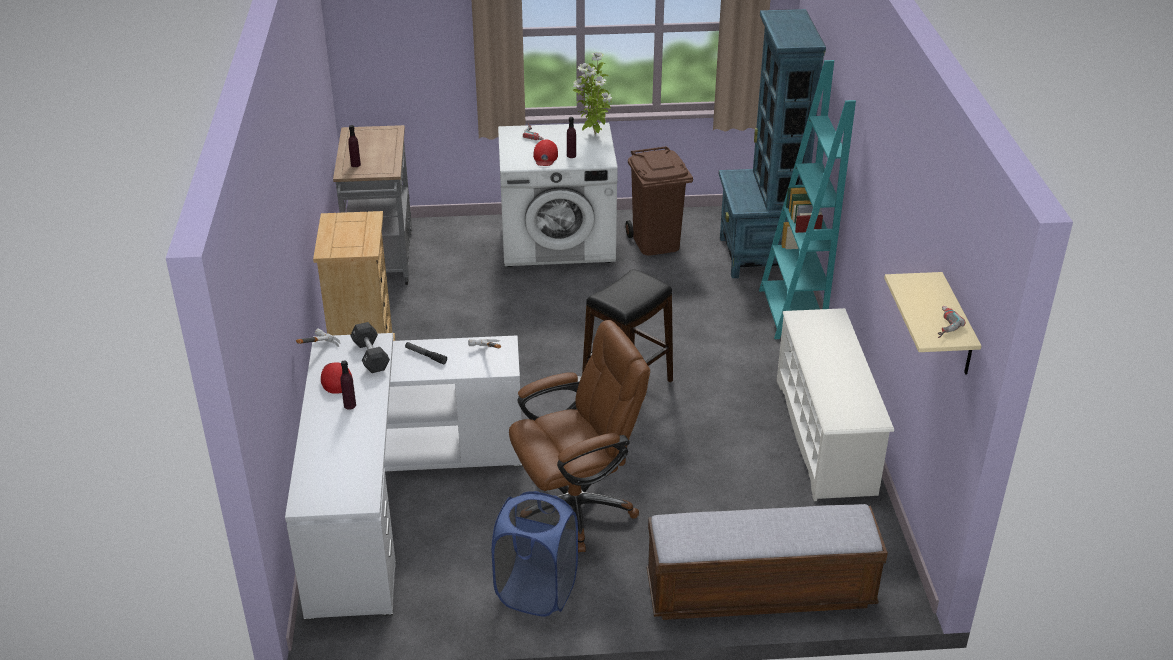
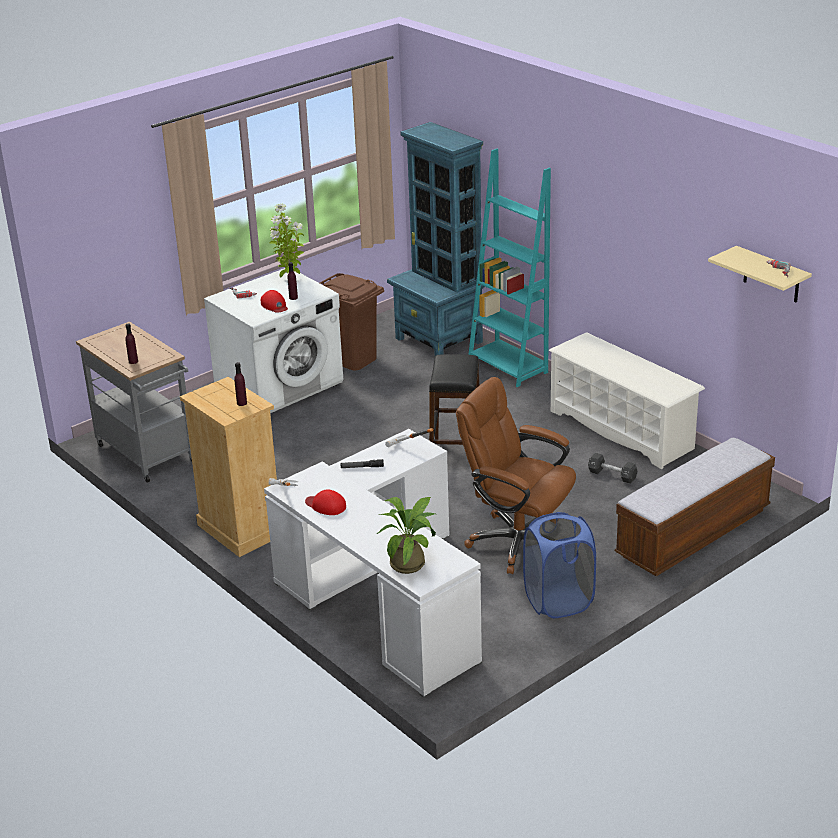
camera: 35 degrees left, 5 degrees down
(324, 477) = (411, 562): none -> potted plant
(350, 405) = (361, 515): purple bottle -> purple bottle (242, 403)
(370, 356) = (329, 481): black dumbbell -> black dumbbell (612, 475)
(575, 507) = (518, 543): brown office chair -> brown office chair turned 90 degrees counterclockwise

